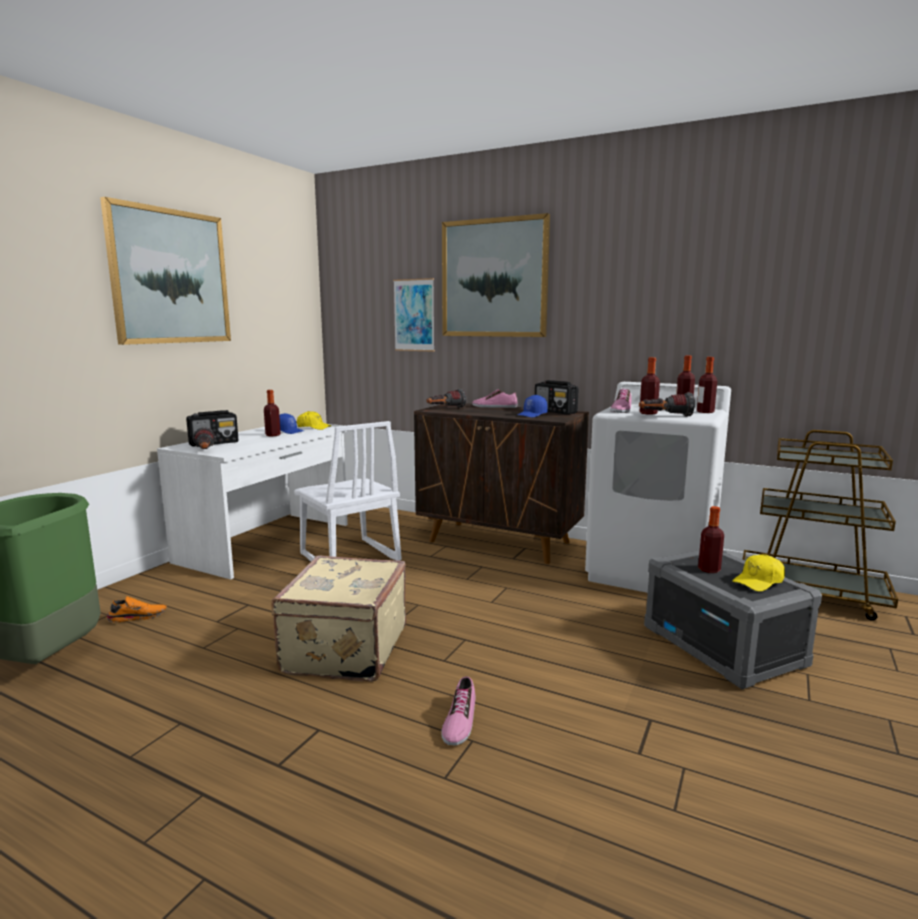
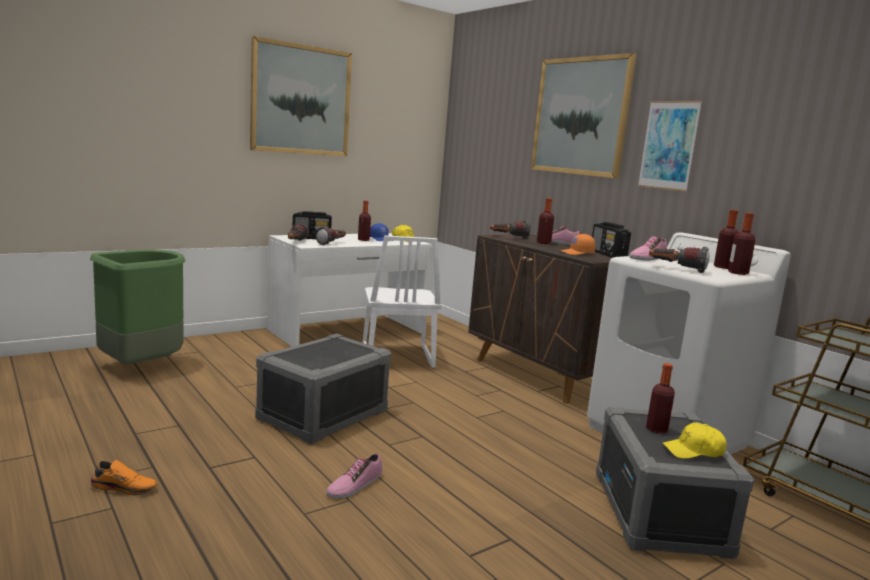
camera: 25 degrees right, 0 degrees up
(137, 617) = (214, 357): orange shoe -> orange shoe (125, 487)
(248, 445) = (332, 243): none -> flashlight
(343, 650) = (323, 415): beige suitcase -> grey storage box
(414, 315) = (512, 147): picture -> picture (669, 145)
(532, 415) = (577, 253): blue cap -> orange cap
(648, 413) = (667, 264): bottle -> bottle (543, 243)

